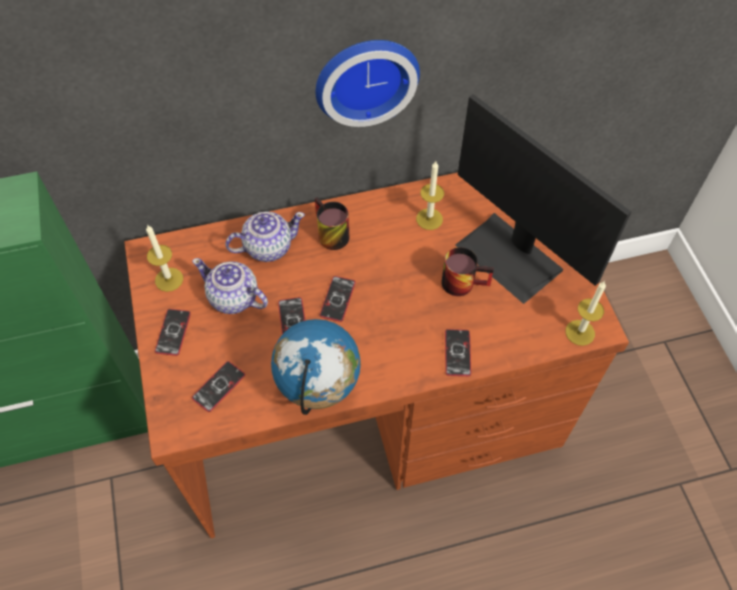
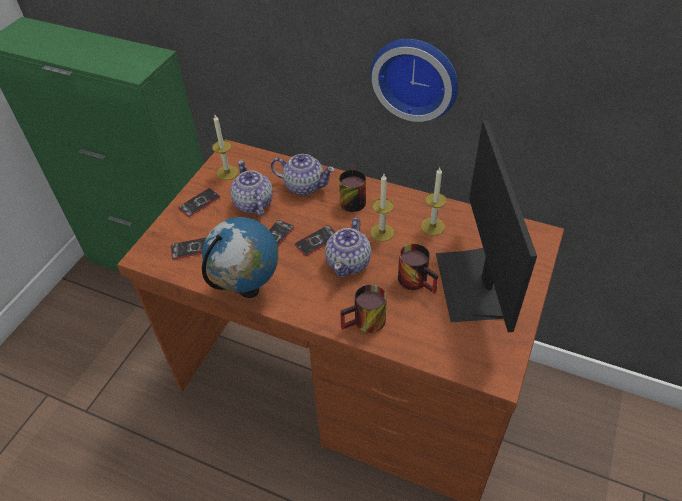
camera: 40 degrees right, 10 degrees down
(388, 302) = (349, 262): none -> teapot
(457, 353) = (366, 324): phone -> mug
(580, 332) = (478, 370): candle -> candle (382, 232)

